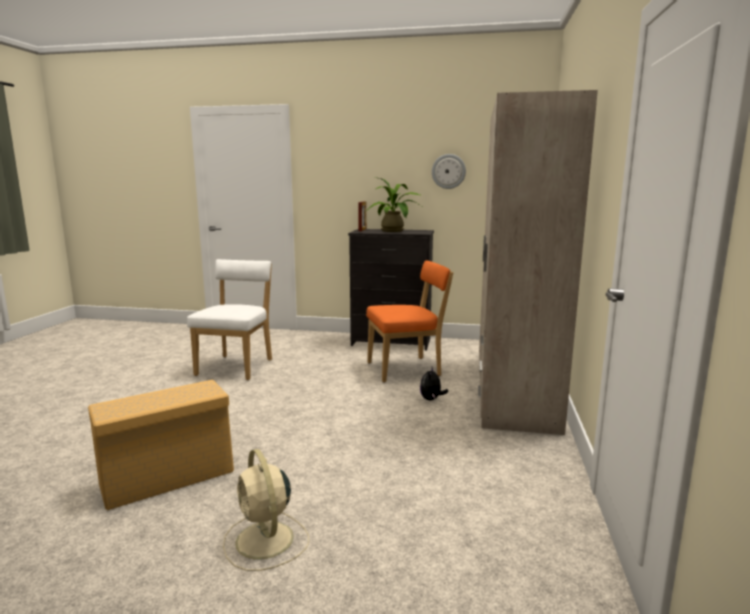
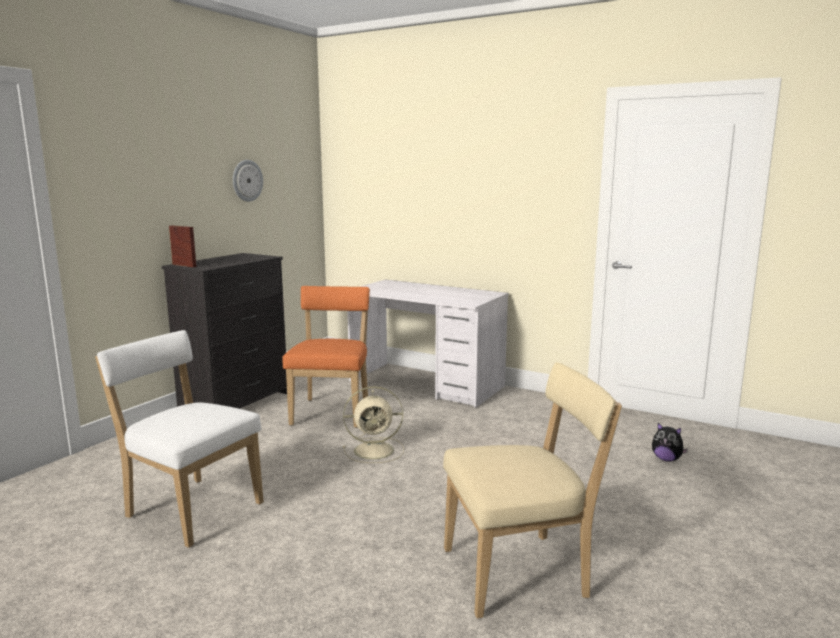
camera: 70 degrees left, 0 degrees up
(166, 479) = (521, 573): beige storage box -> beige chair
(265, 541) = (642, 520): beige fan -> beige fan (376, 450)
(394, 231) = (226, 260): potted plant -> none
(431, 399) = (419, 415): plush toy -> plush toy (666, 459)
(513, 390) = (426, 384): beige wardrobe -> white desk

